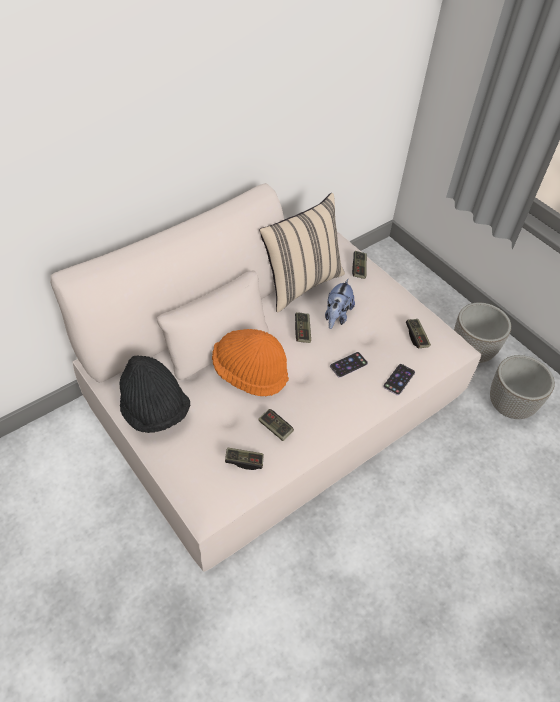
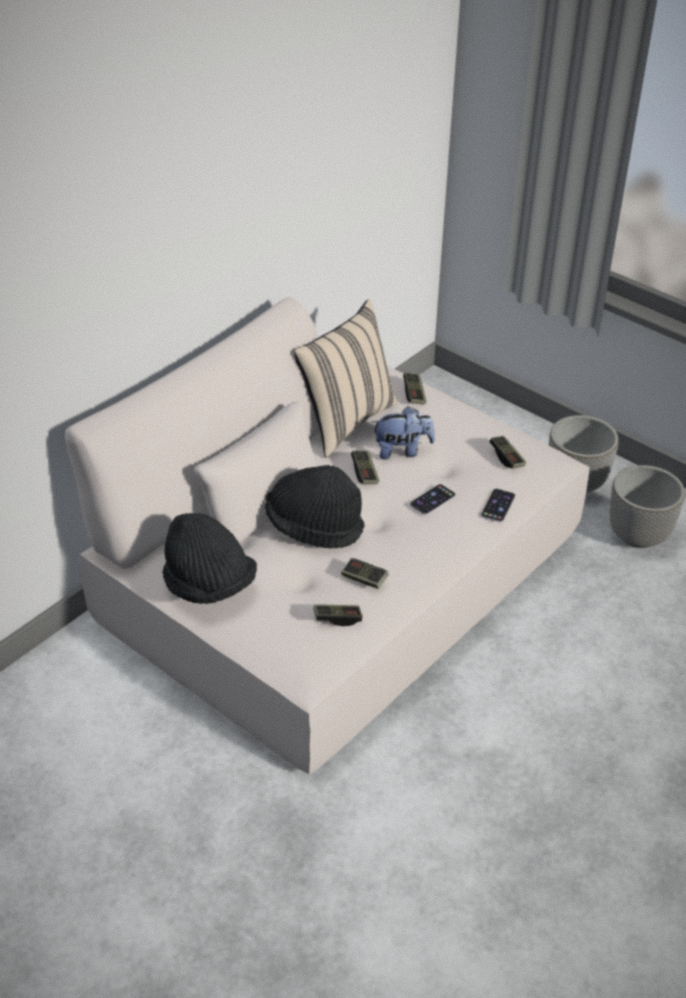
camera: 10 degrees left, 10 degrees down
(250, 372) = (314, 526): orange hat -> black hat
(337, 316) = (402, 451): plush toy -> plush toy turned 105 degrees counterclockwise

